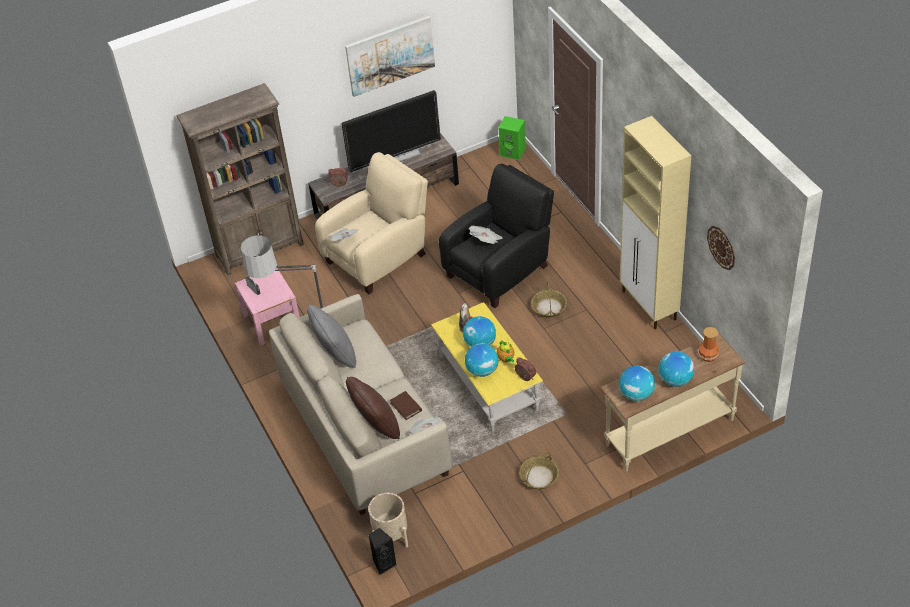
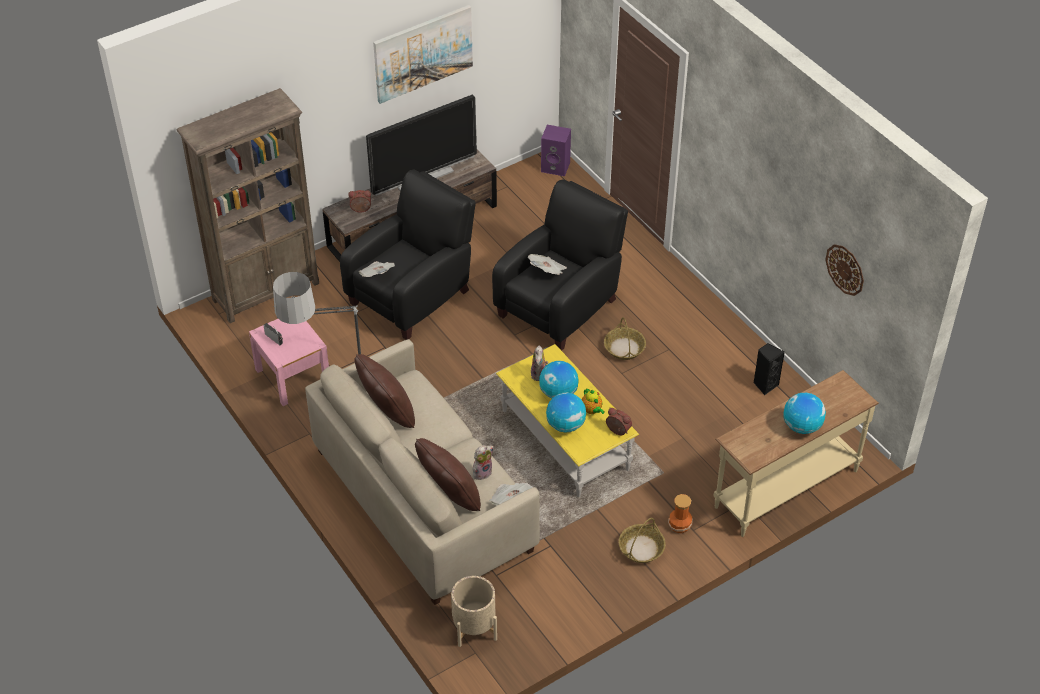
camera: 10 degrees left, 0 degrees up
(335, 354) = (387, 413): grey pillow -> brown pillow
(379, 256) = (413, 295): beige armchair -> black armchair
(383, 564) = (470, 662): black speaker -> black speaker (765, 385)
(406, 406) = (482, 472): brown book -> plush toy
(513, 152) = (556, 167): green speaker -> purple speaker
(636, 394) = (759, 445): globe -> none
(649, 306) = (741, 342): beige cabinet -> none
(708, 355) = (835, 396): vase -> vase (680, 525)

